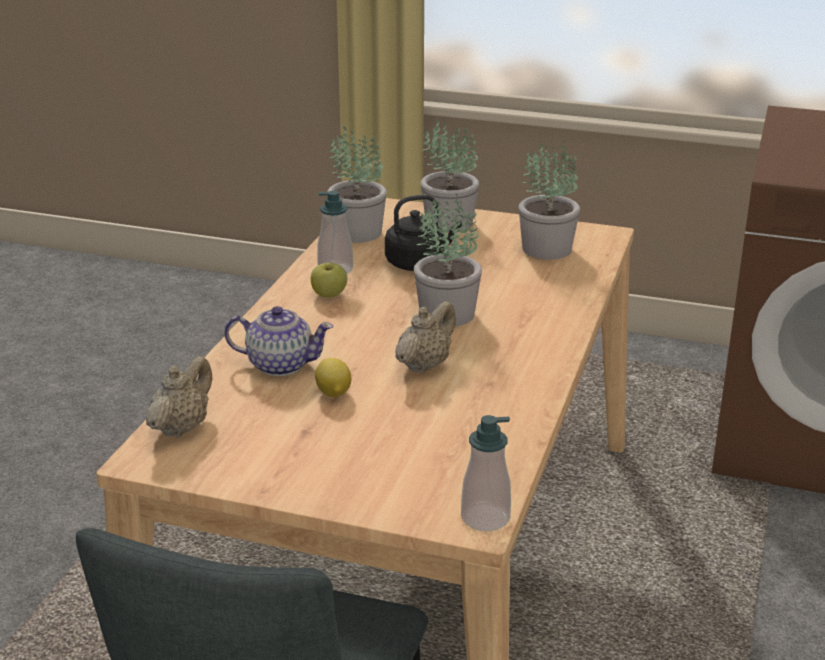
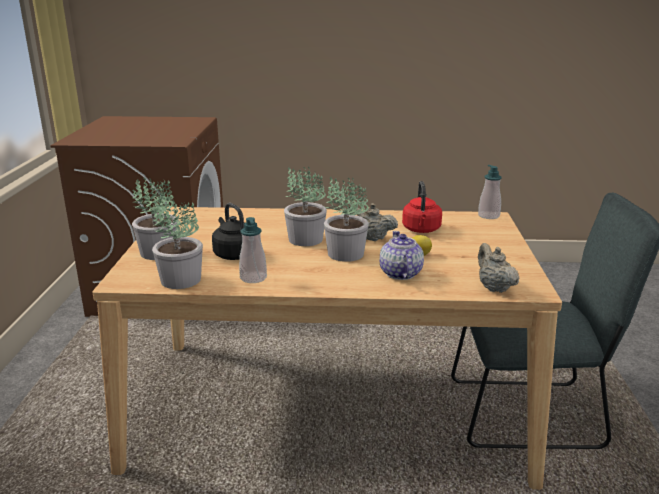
camera: 105 degrees left, 5 degrees down
(182, 427) = (493, 288): beige teapot -> beige teapot turned 60 degrees clockwise
(329, 295) = (295, 274): apple -> none
(440, 419) = (421, 230): none -> red kettle
(546, 248) = (200, 223): potted plant -> potted plant (345, 254)

